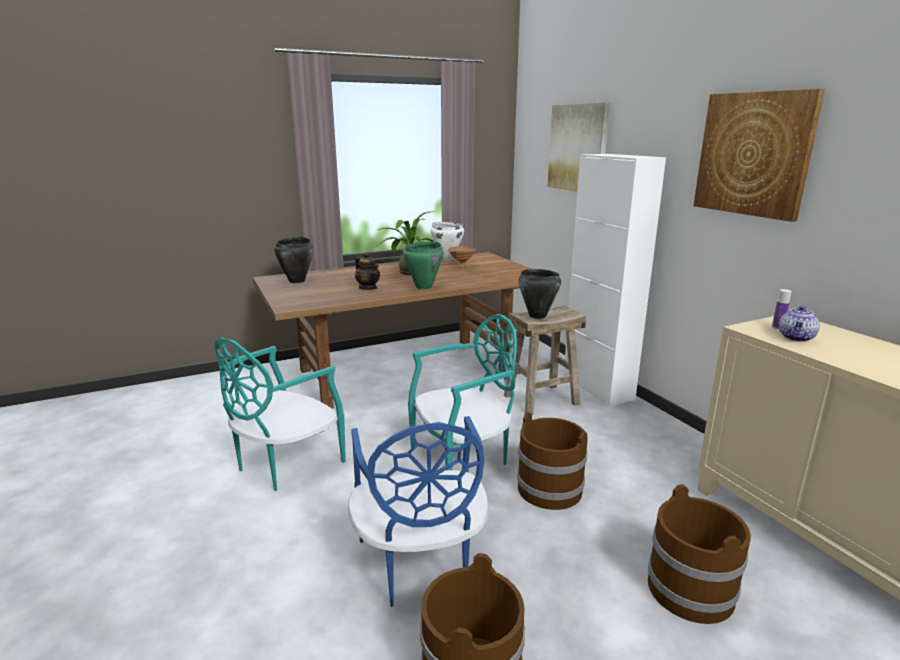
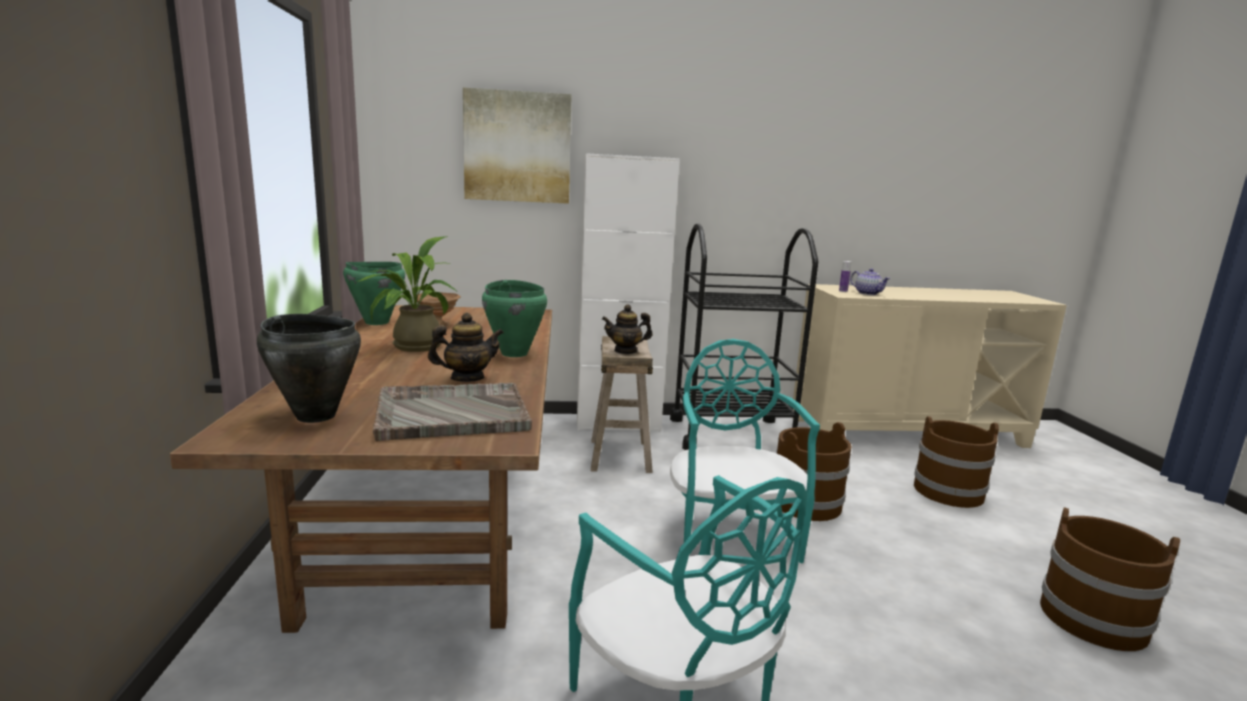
camera: 70 degrees left, 5 degrees down
(315, 294) = (451, 413): none -> grey tray
(420, 565) = (939, 612): blue chair -> none
(447, 259) = (376, 322): white cooking pot -> green cooking pot
(537, 316) = (626, 351): black cooking pot -> teapot
(653, 437) = (731, 434): none -> black cart
(753, 154) = (760, 157): picture -> none

